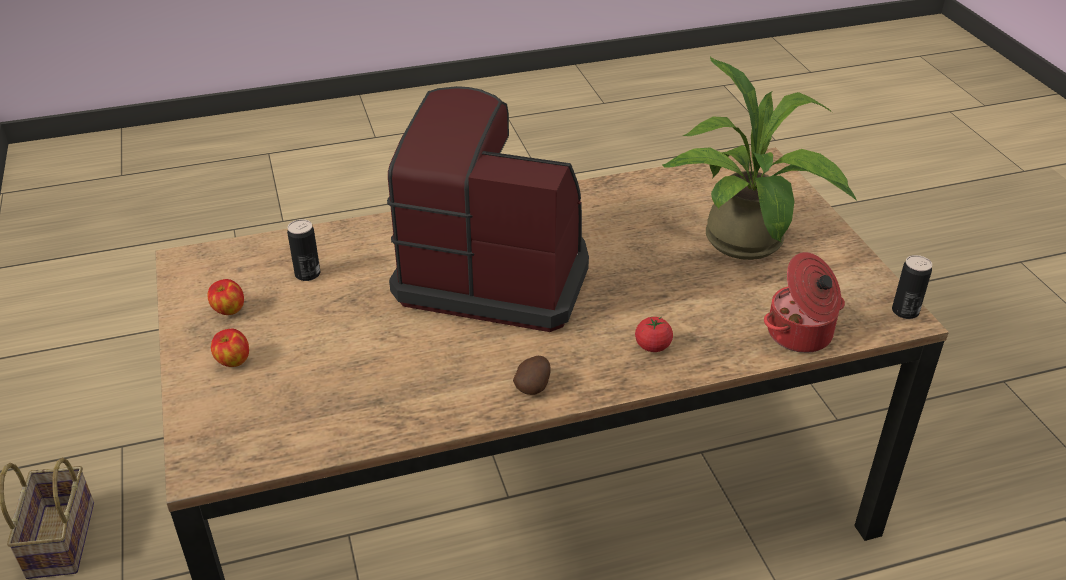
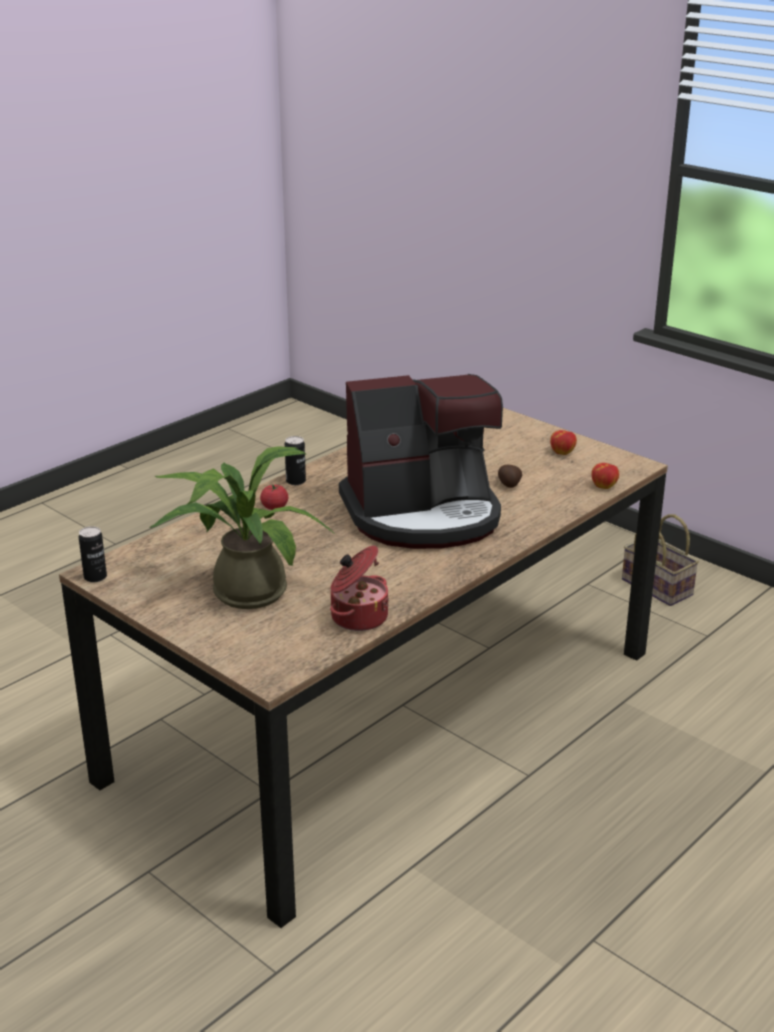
camera: 150 degrees right, 10 degrees down
(233, 361) = (519, 436): apple -> apple (604, 486)
(307, 274) = (547, 480): can -> can (296, 481)
(534, 386) = (333, 471): potato -> potato (509, 485)
(800, 335) = (173, 540): cooking pot -> cooking pot (357, 617)

